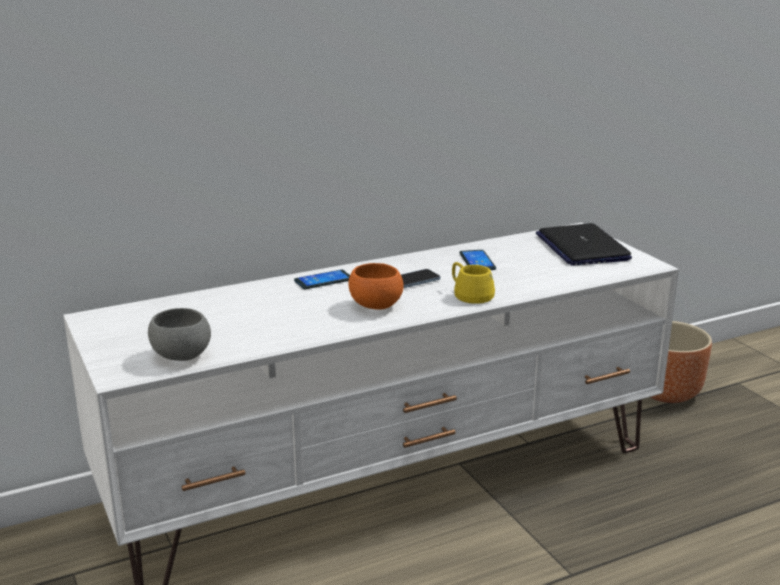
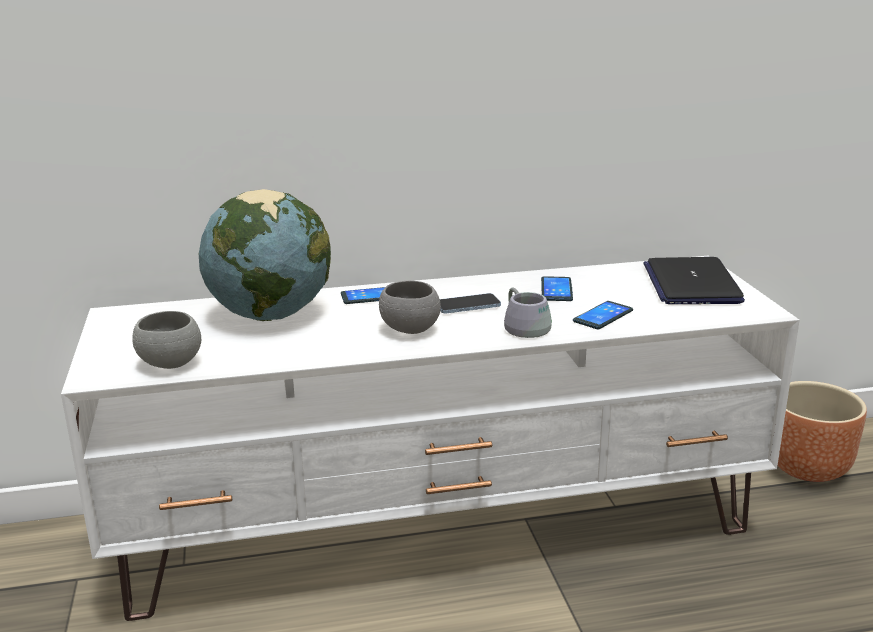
camera: 15 degrees right, 0 degrees up
(243, 305) = (270, 315): none -> globe
(376, 306) = (410, 329): orange bowl -> grey bowl
(473, 293) = (528, 326): yellow mug -> grey mug
(528, 280) = (603, 316): none -> phone

